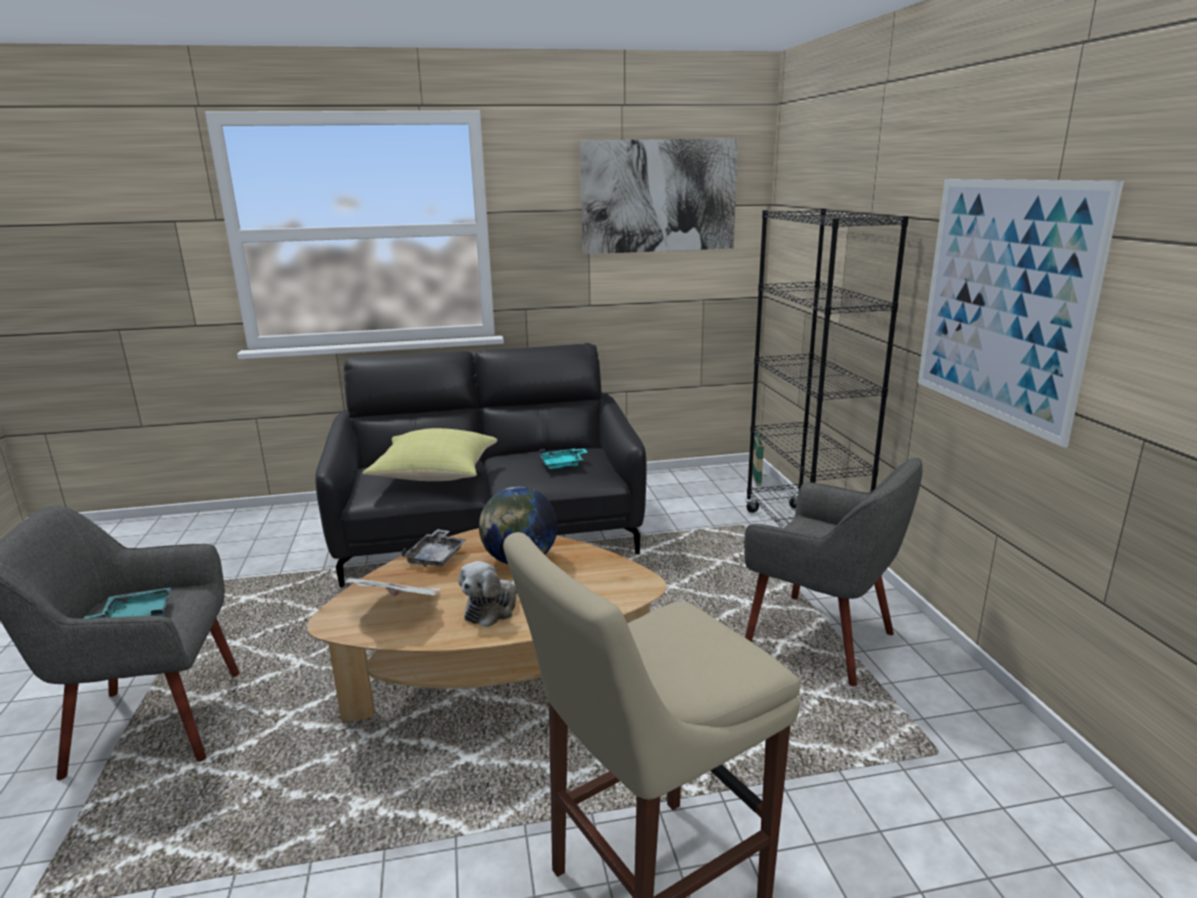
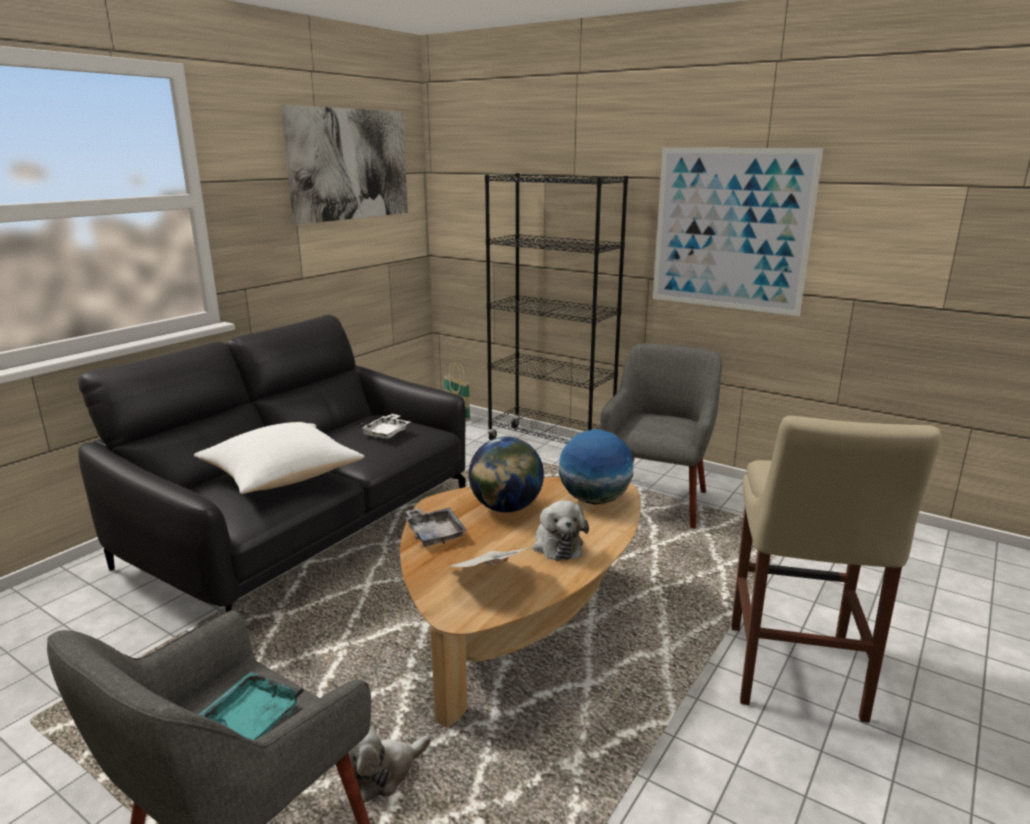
camera: 45 degrees left, 0 degrees up
(271, 723) = (382, 774): none -> plush toy
(433, 477) = (282, 480): yellow pillow -> white pillow
(563, 464) = (387, 433): turquoise tray -> white tray
(600, 587) = (594, 500): none -> globe
(821, 640) = (657, 500): grey armchair -> grey armchair turned 60 degrees counterclockwise

